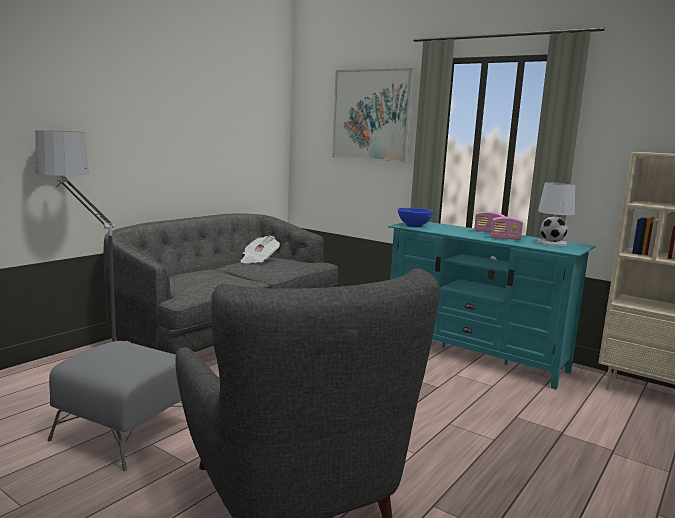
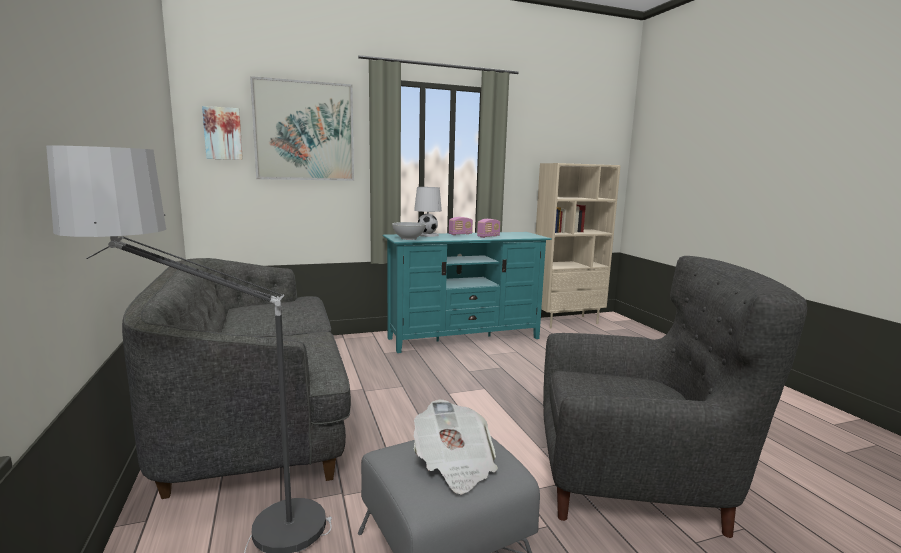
camera: 55 degrees left, 0 degrees up
(258, 260) = (255, 312): newspaper -> newspaper (454, 465)
(316, 119) = (223, 133): none -> picture
(414, 225) = (408, 239): blue bowl -> white bowl
(552, 243) = (512, 234): white table lamp -> white table lamp (427, 235)

